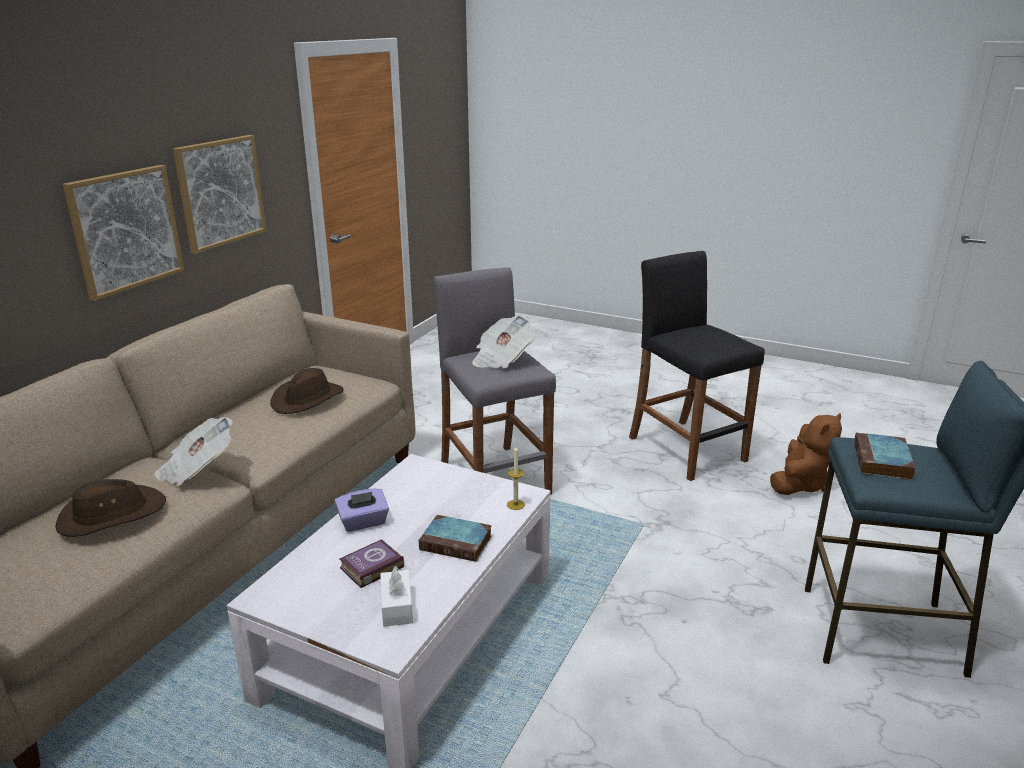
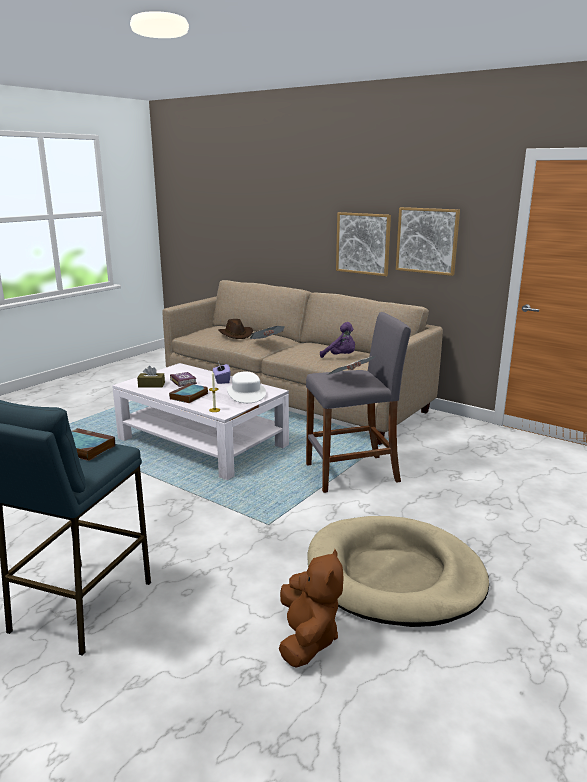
camera: 100 degrees right, 5 degrees down
(307, 399) = (340, 357): brown hat -> purple plush toy
(397, 607) = (151, 385): white tissue box -> brown tissue box
(434, 487) = (246, 394): none -> white hat
(686, 449) = (394, 575): black stool -> beige dog bed
(799, 484) = (307, 639): brown plush toy -> brown plush toy turned 135 degrees counterclockwise

